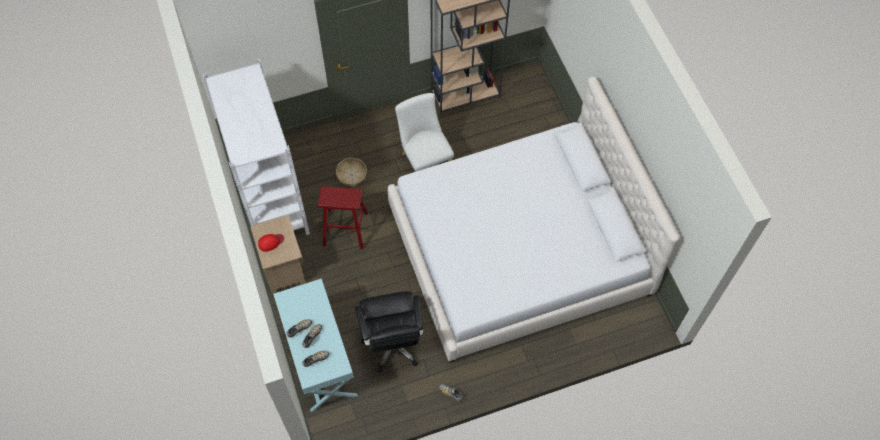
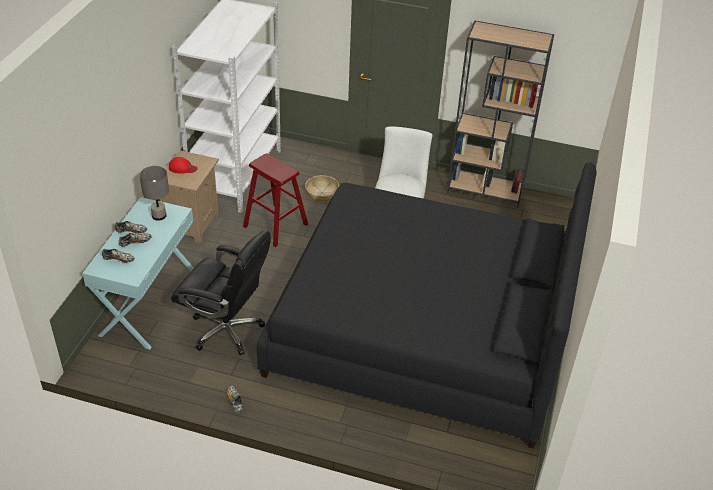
camera: 35 degrees right, 20 degrees down
(304, 301) = (158, 215): none -> grey table lamp
(392, 343) = (225, 329): black office chair -> black office chair turned 90 degrees counterclockwise
(518, 249) = (422, 327): white bed -> black bed

